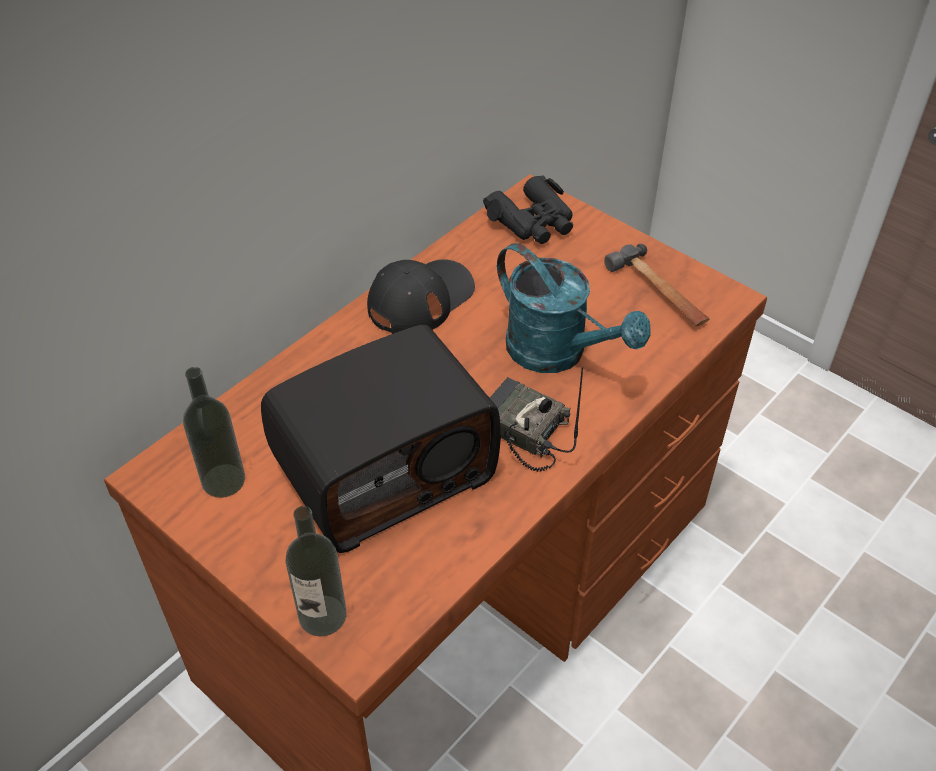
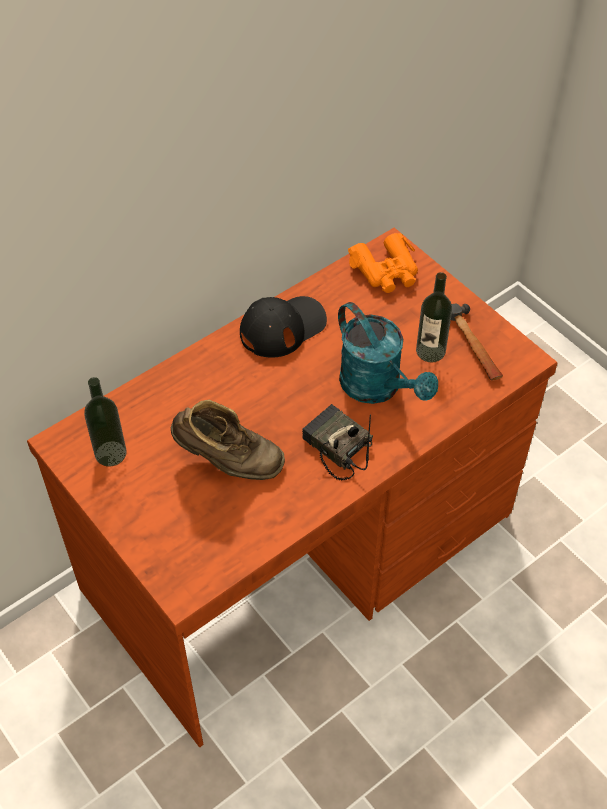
camera: 10 degrees right, 5 degrees up
(322, 615) = (163, 563): bottle -> bottle (430, 351)
(385, 470) = (228, 462): radio -> brown boot
(533, 221) = (386, 271): black binoculars -> orange binoculars

